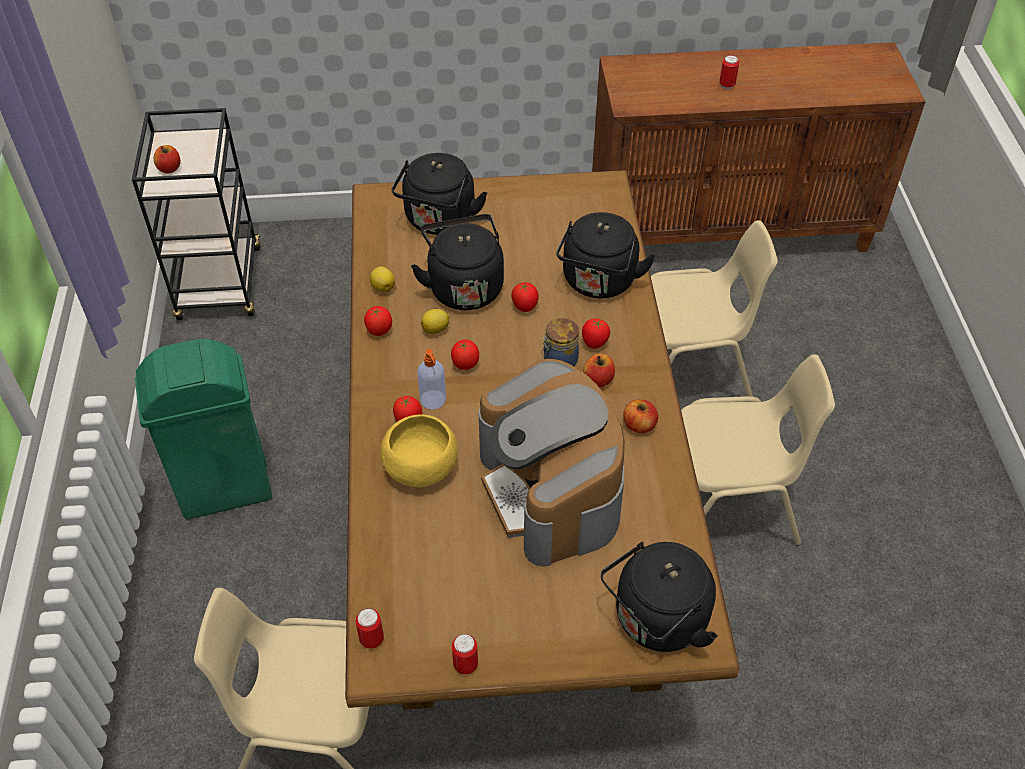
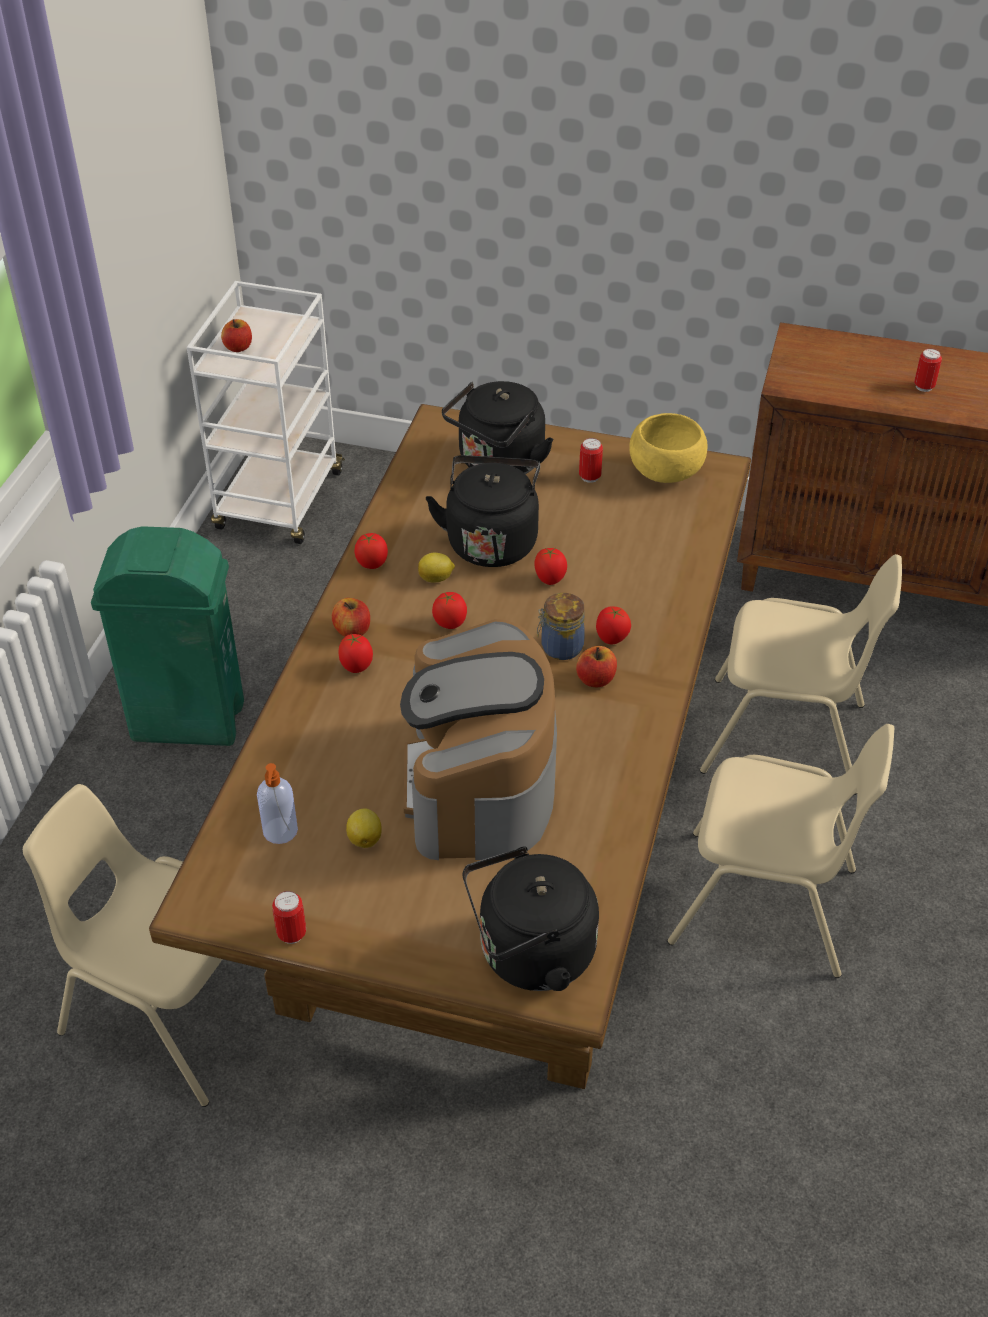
camera: 20 degrees right, 5 degrees down
(220, 285) = (279, 503): black cart -> white cart
(372, 639) = (205, 877): can -> can (589, 477)
(383, 287) = (399, 520): lemon -> lemon (365, 838)
(421, 470) = (344, 720): yellow bowl -> yellow bowl (665, 473)
(433, 400) = (395, 652): soap dispenser -> soap dispenser (280, 832)
(598, 283) = (651, 574): black kettle -> none
(639, 425) = (619, 741): apple -> apple (352, 630)

